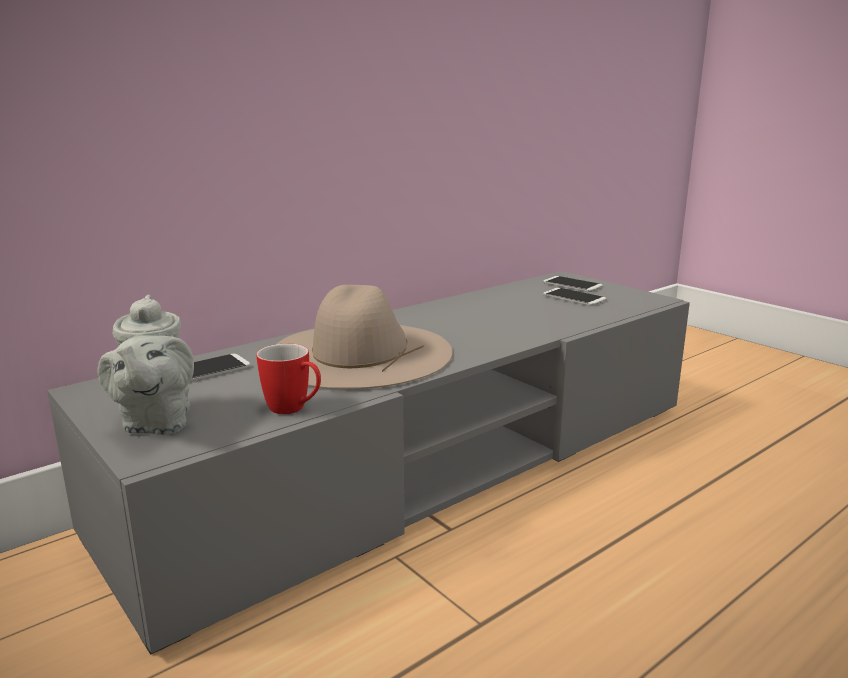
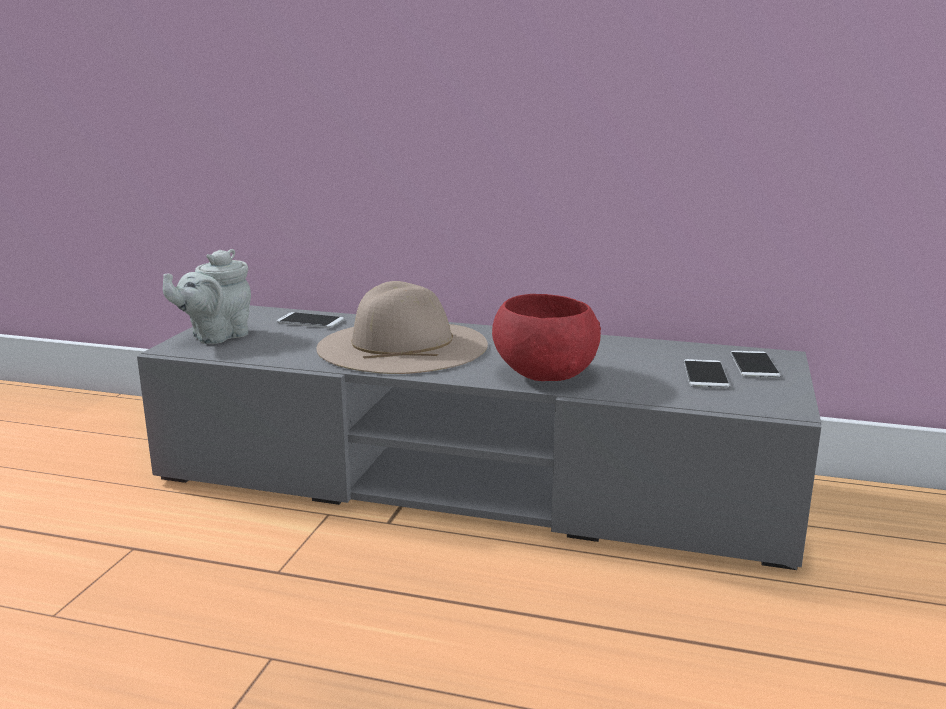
camera: 55 degrees right, 0 degrees up
(294, 410) = (273, 358): mug -> none
(511, 331) = (543, 374): none -> red bowl

